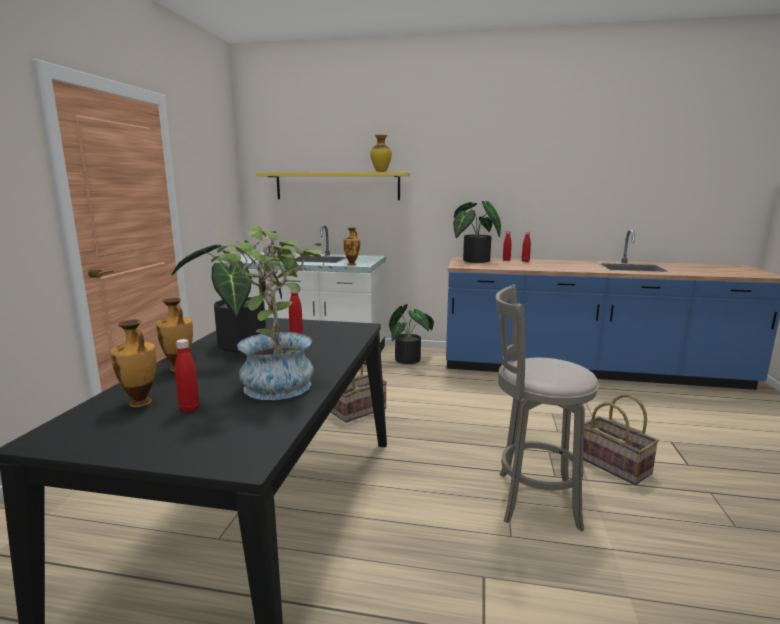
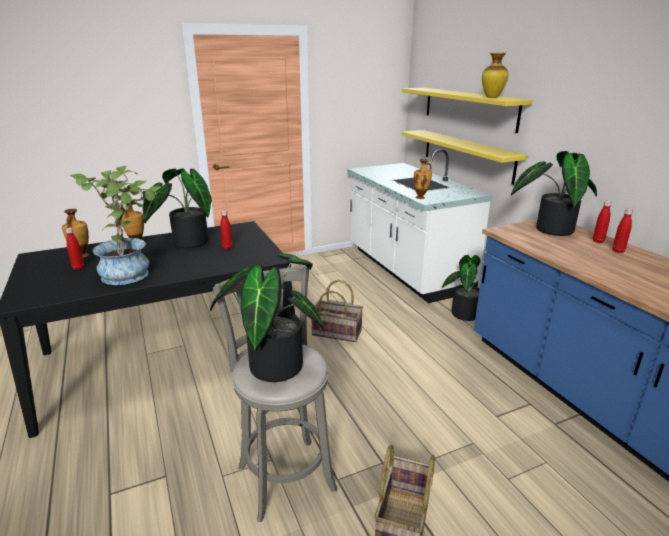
camera: 55 degrees right, 10 degrees up
(342, 228) = (466, 155): none -> yellow shelf
(550, 370) = (272, 363): none -> potted plant

